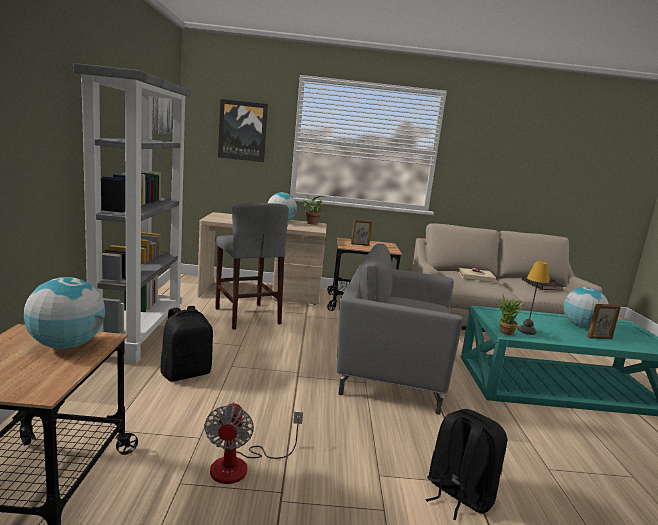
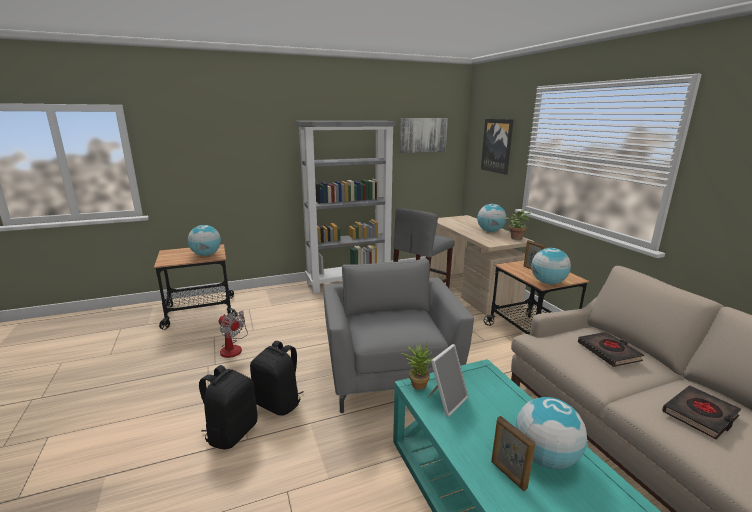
camera: 70 degrees right, 5 degrees up
(186, 373) = (315, 307): black backpack -> black backpack (279, 403)
(241, 466) = (233, 347): fan -> fan turned 120 degrees counterclockwise
(391, 249) = (548, 282): none -> globe
(476, 277) = (609, 352): beige book -> black book
(526, 331) = (446, 401): table lamp -> picture frame

